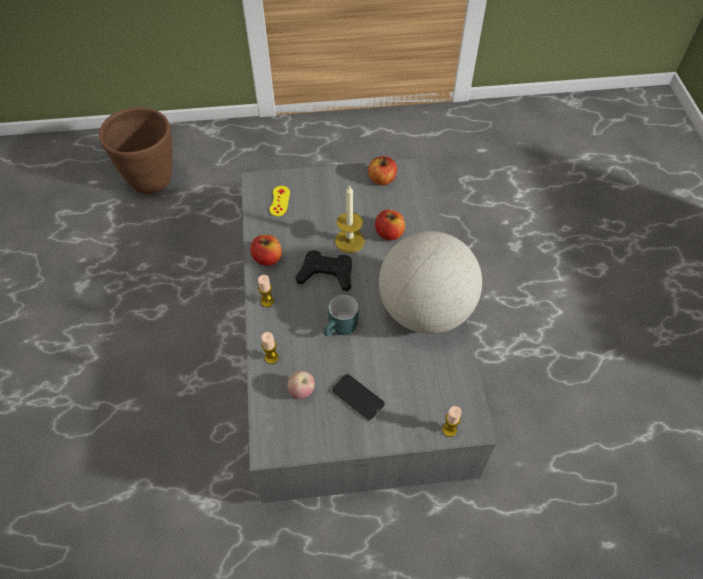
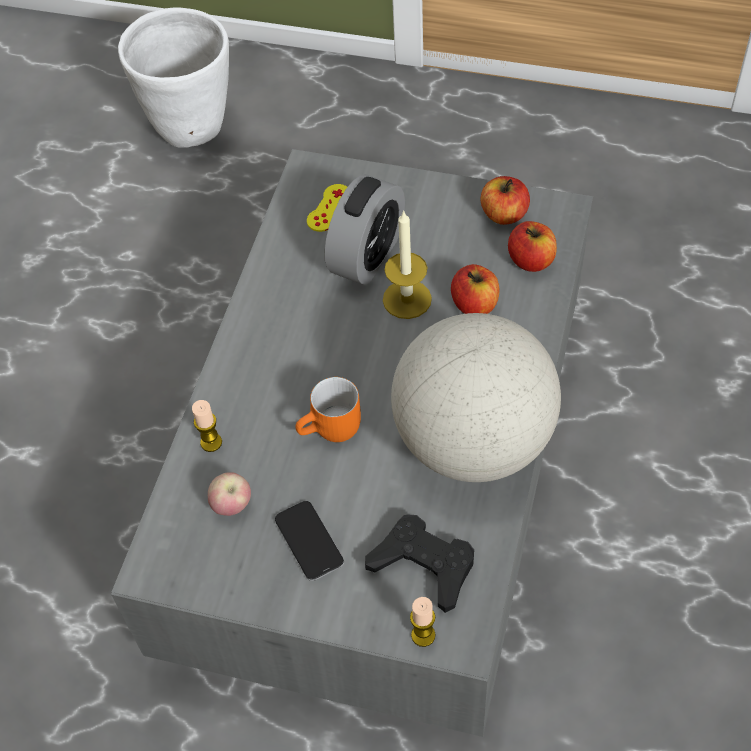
camera: 25 degrees right, 0 degrees up
(152, 181) = (192, 128): brown planter -> white planter
(267, 258) = (271, 292): apple -> apple (531, 260)
(267, 301) = (242, 357): candle -> none
(315, 222) = (367, 256): none -> alarm clock
(326, 274) = (348, 341): black game controller -> black game controller (424, 565)
(341, 329) = (332, 431): turquoise mug -> orange mug

